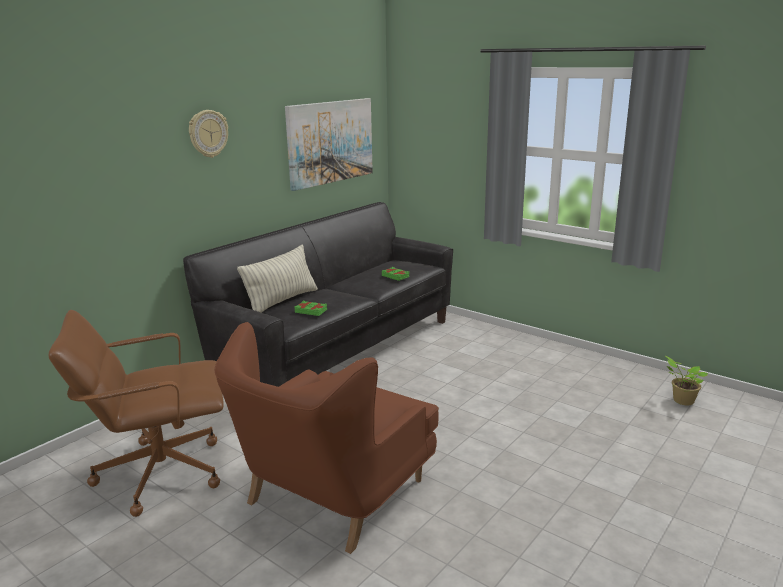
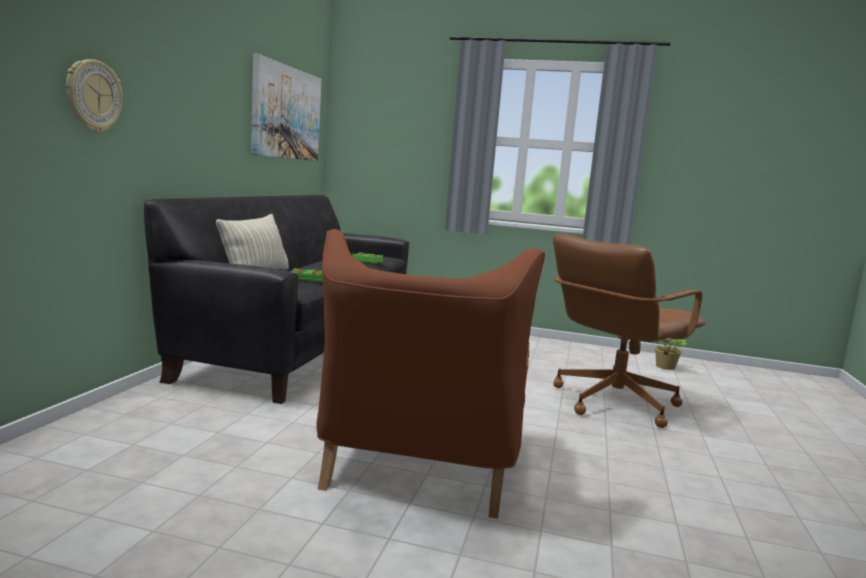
camera: 25 degrees left, 10 degrees down
(159, 473) = (157, 474): brown office chair -> brown office chair (613, 402)
(208, 133) = (182, 51): wall clock -> wall clock (93, 96)

